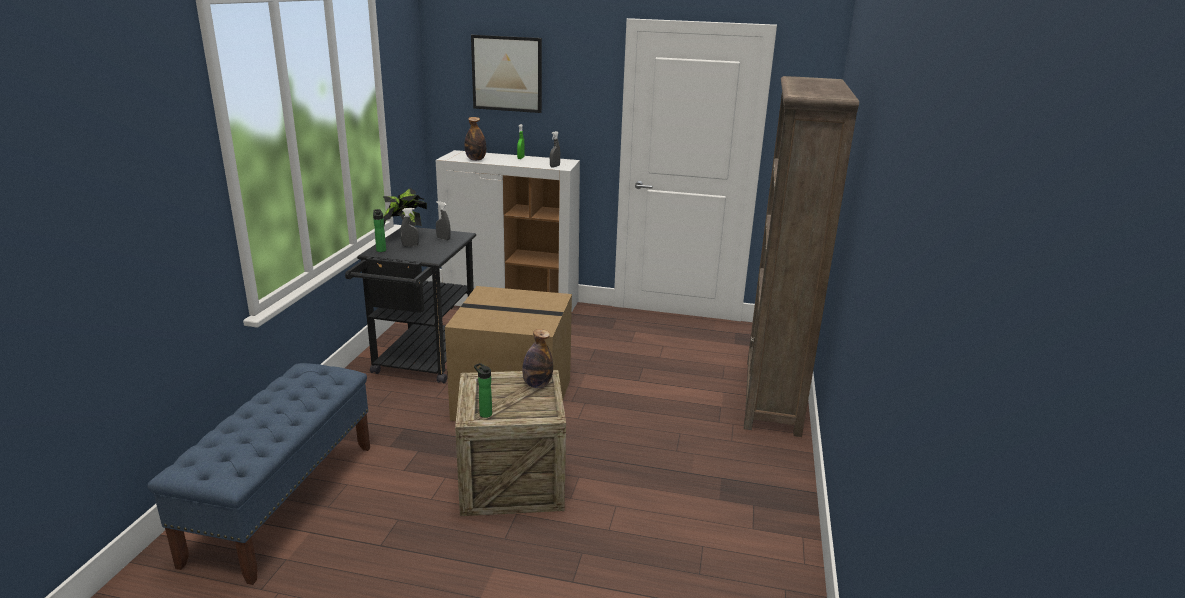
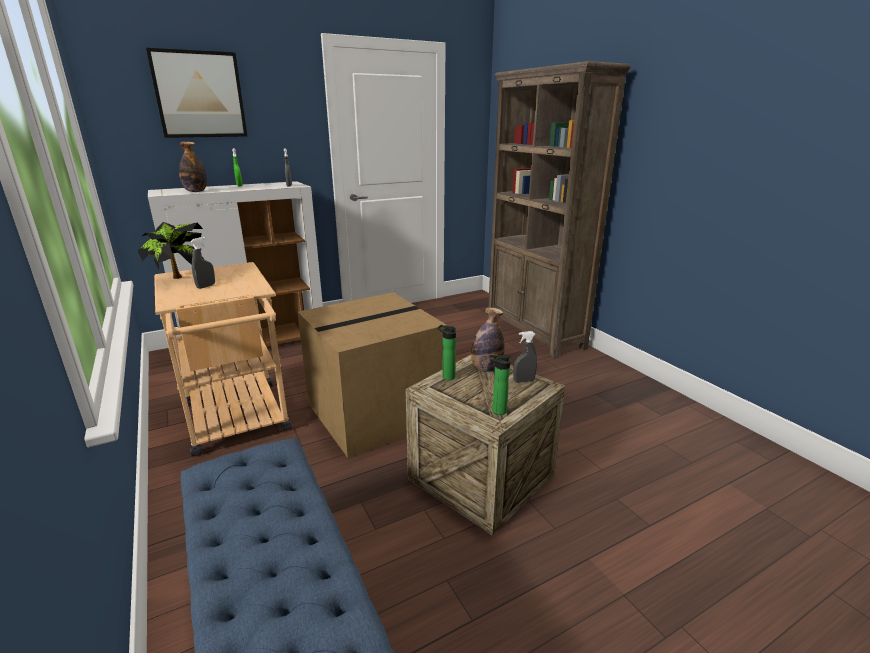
camera: 40 degrees left, 0 degrees up
(381, 250) = (177, 298): bottle -> bottle (446, 376)
(421, 363) = (238, 422): black cart -> beige cart
(443, 239) = (231, 273): grey spray bottle -> grey spray bottle (523, 381)

